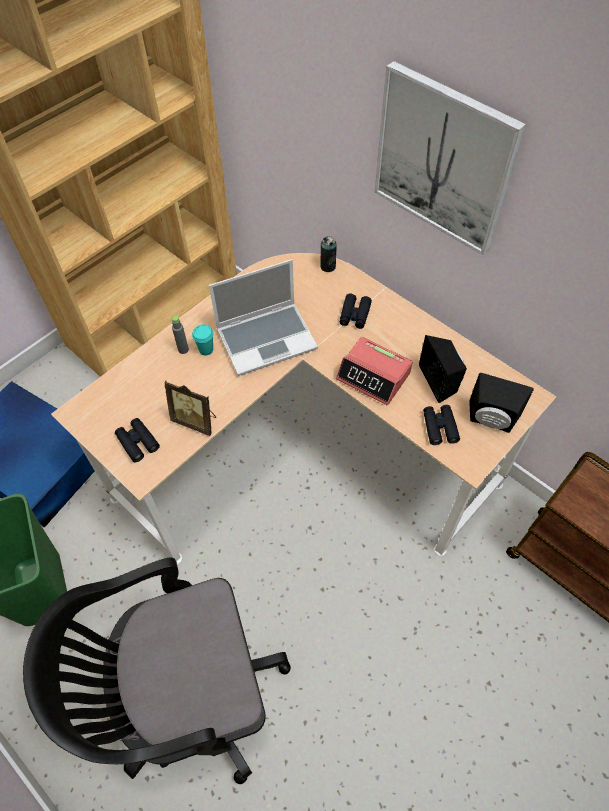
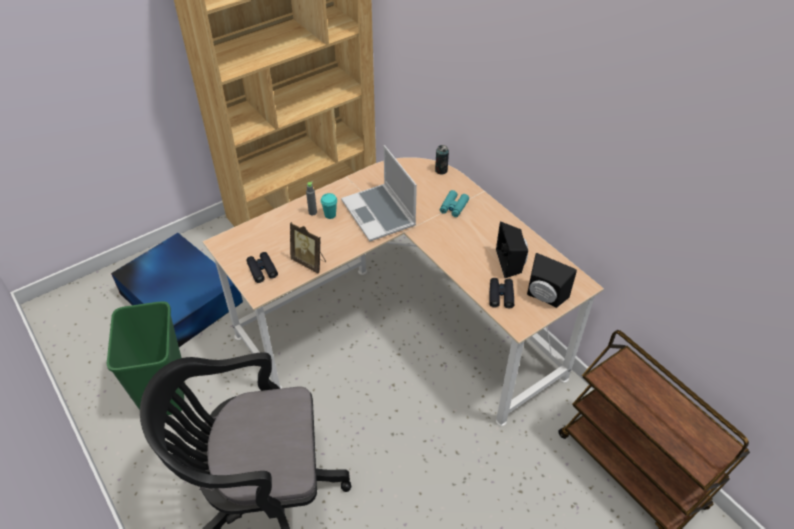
camera: 10 degrees right, 10 degrees down
(267, 338) = (380, 214): laptop -> laptop turned 75 degrees clockwise
(354, 315) = (453, 207): black binoculars -> turquoise binoculars
(374, 376) = (457, 252): alarm clock -> none
(443, 160) = (525, 87): picture -> none

